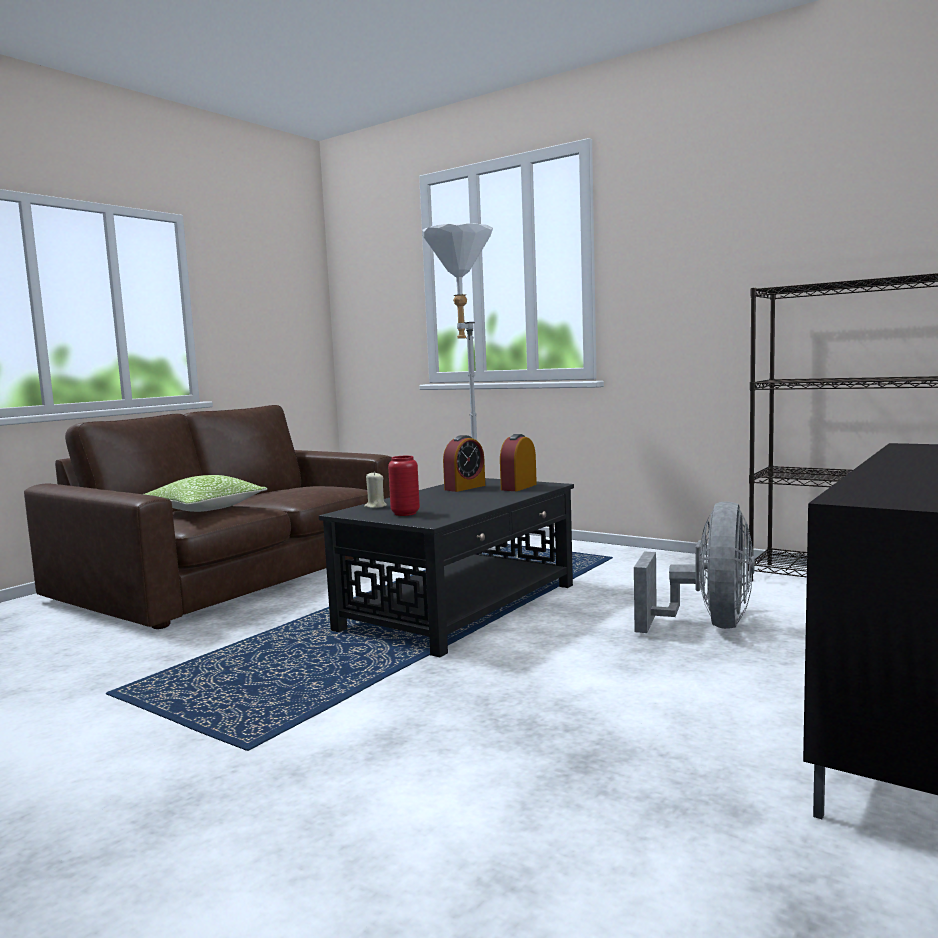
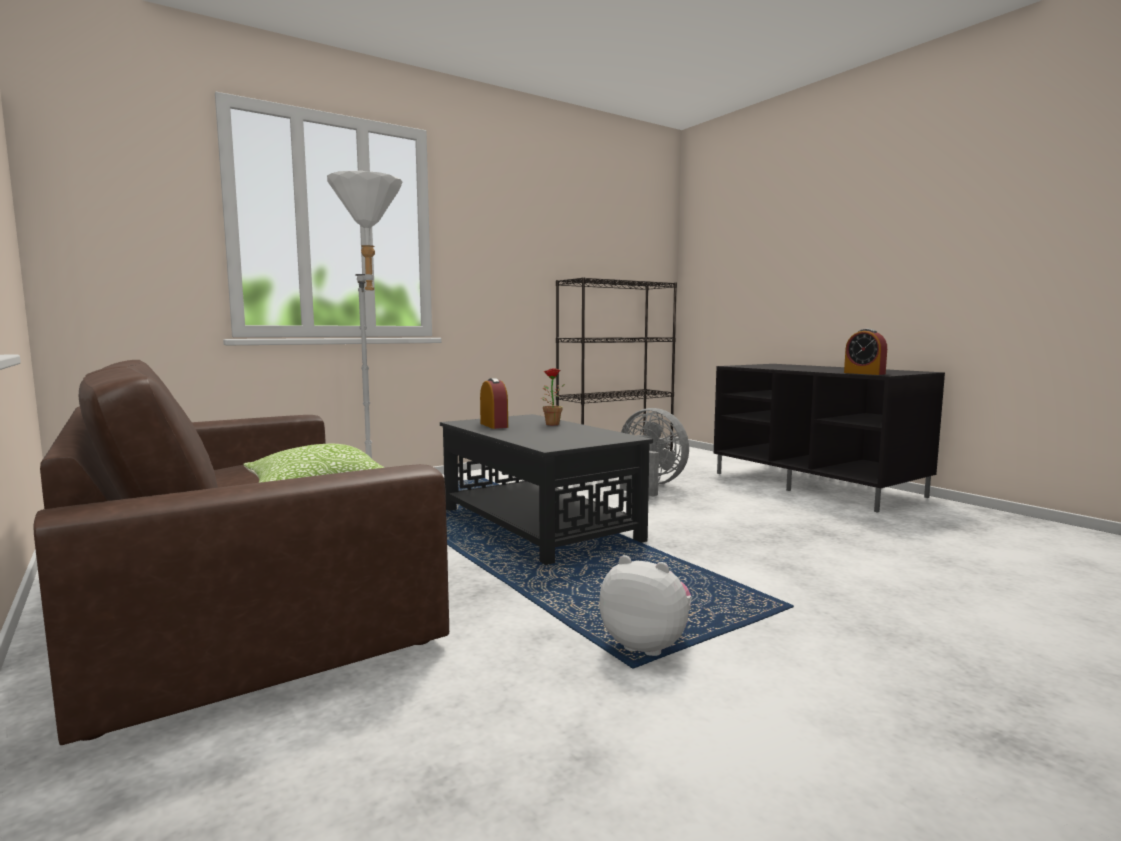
camera: 70 degrees left, 0 degrees up
(149, 693) = (647, 645): none -> plush toy
(375, 506) = (535, 441): beige candle -> none
(405, 513) = (583, 439): red vase -> none
(500, 496) = (550, 424): none -> potted plant
(519, 487) = (522, 419): alarm clock -> alarm clock (864, 373)

